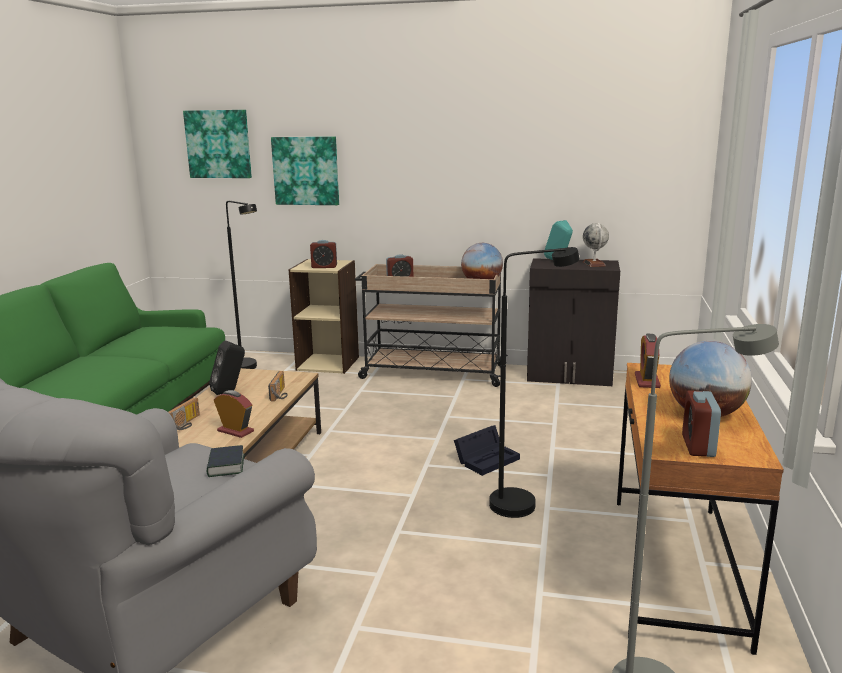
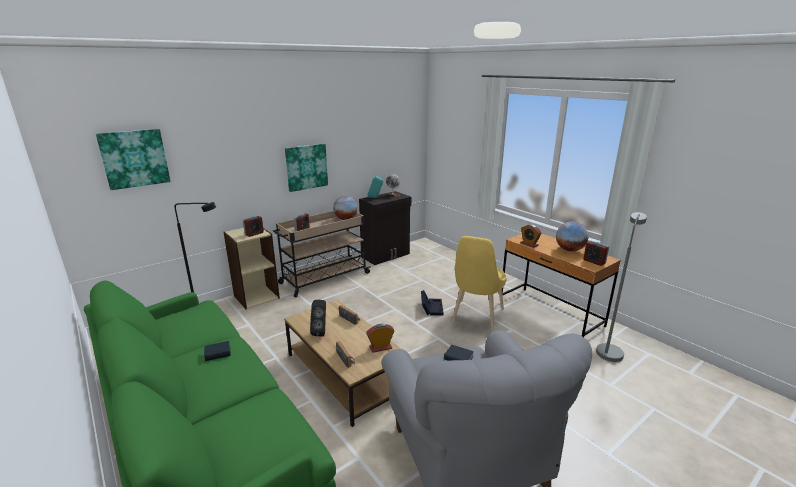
camera: 50 degrees left, 5 degrees up
(107, 363) = (218, 353): none -> book
(306, 171) = (215, 169): picture -> picture (306, 167)
(523, 502) = (476, 317): black floor lamp -> yellow chair

